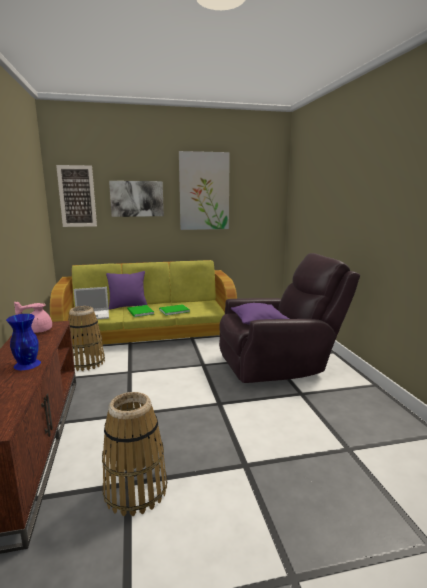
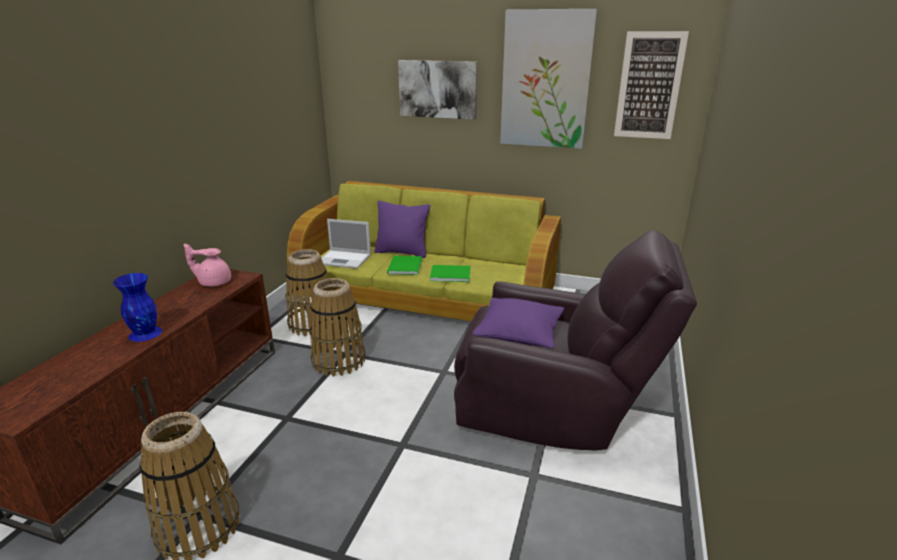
camera: 30 degrees right, 10 degrees up
(77, 196) = (357, 83): picture -> picture (649, 86)
(130, 376) = (339, 360): none -> basket

